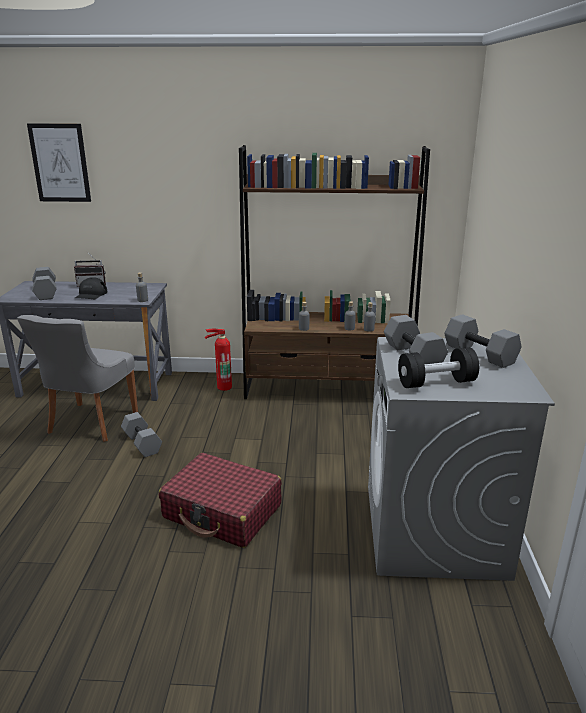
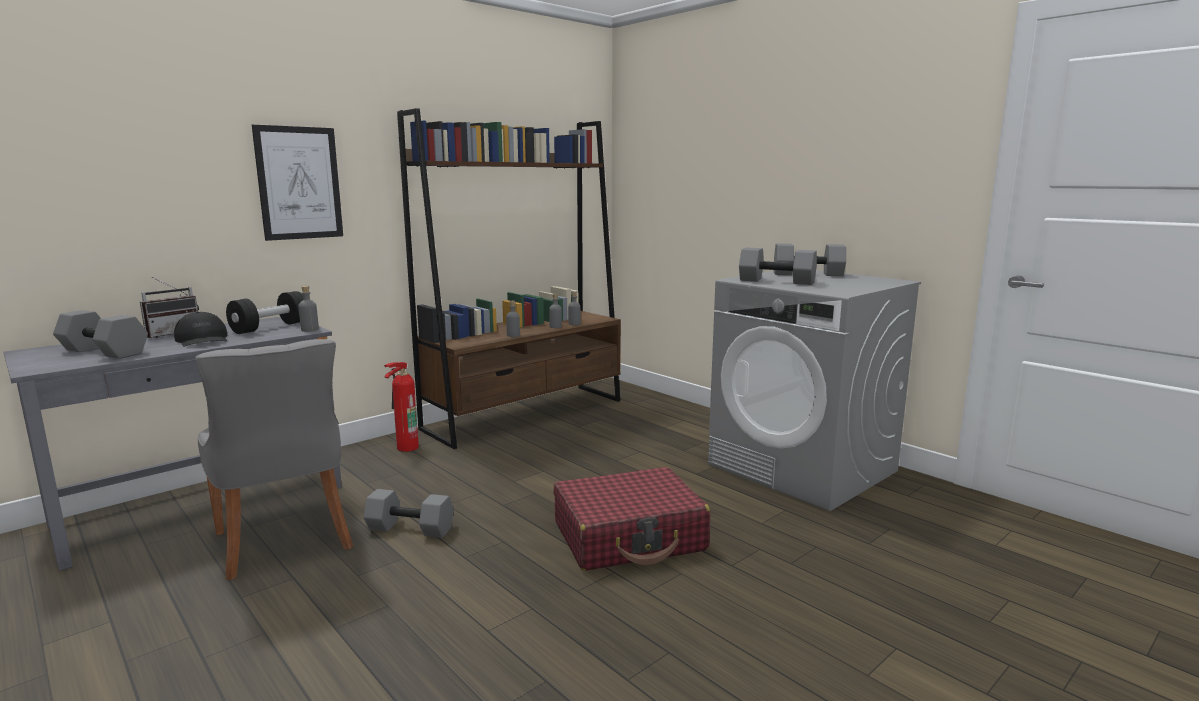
camera: 45 degrees left, 10 degrees down
(60, 163) = (90, 126): picture -> picture (299, 183)
(436, 383) = (840, 287): black dumbbell -> black dumbbell (270, 327)

